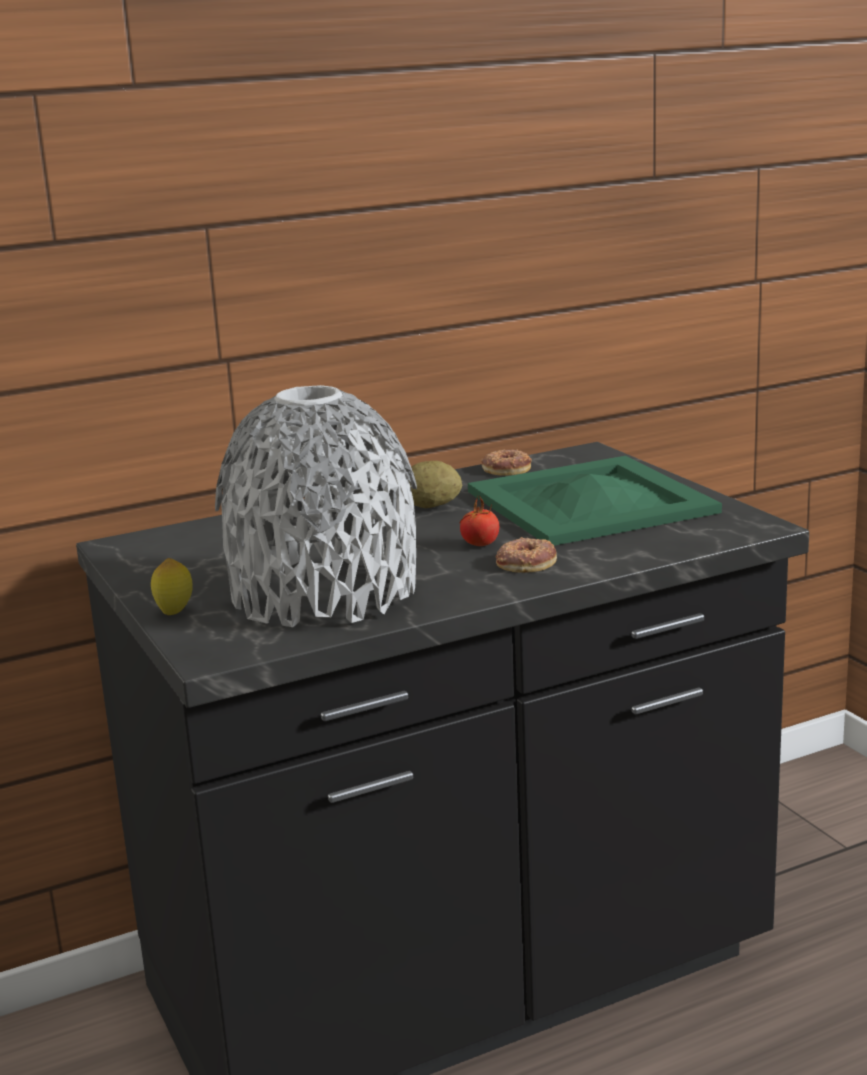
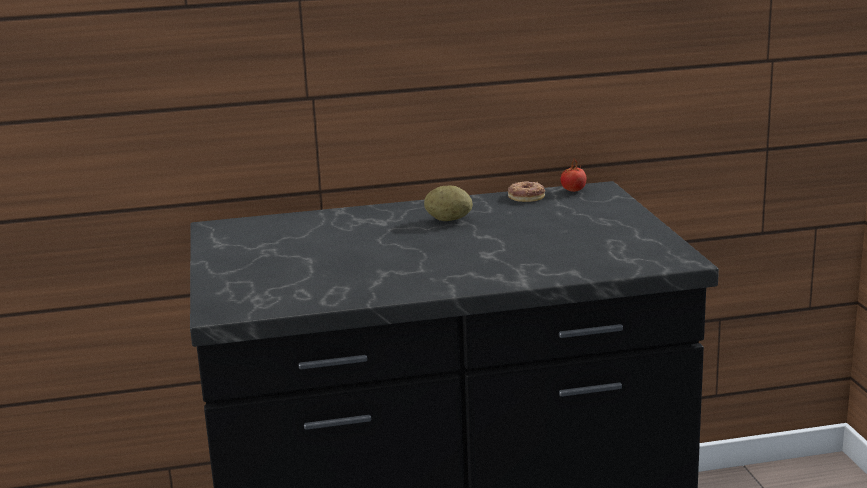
camera: 15 degrees right, 0 degrees up
(175, 613) = (217, 279): lemon -> none
(324, 593) = (325, 276): grey vase -> none
(480, 544) = (460, 252): tomato -> tomato (573, 190)
(525, 562) = (482, 270): donut -> none
(591, 501) = (568, 228): green tray -> none

